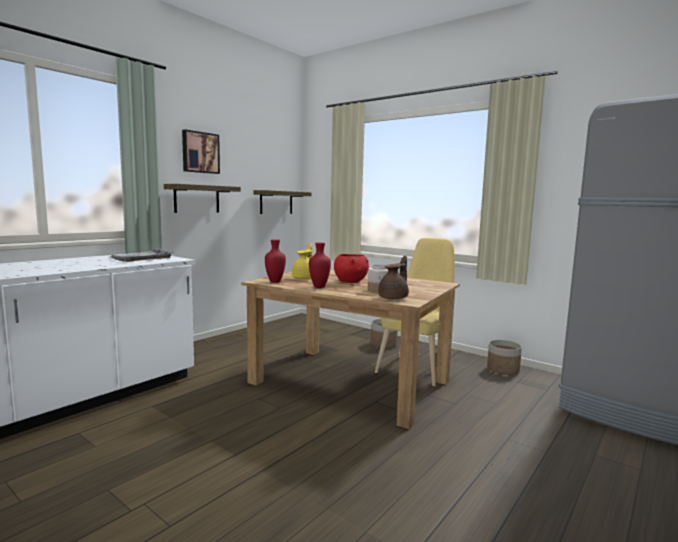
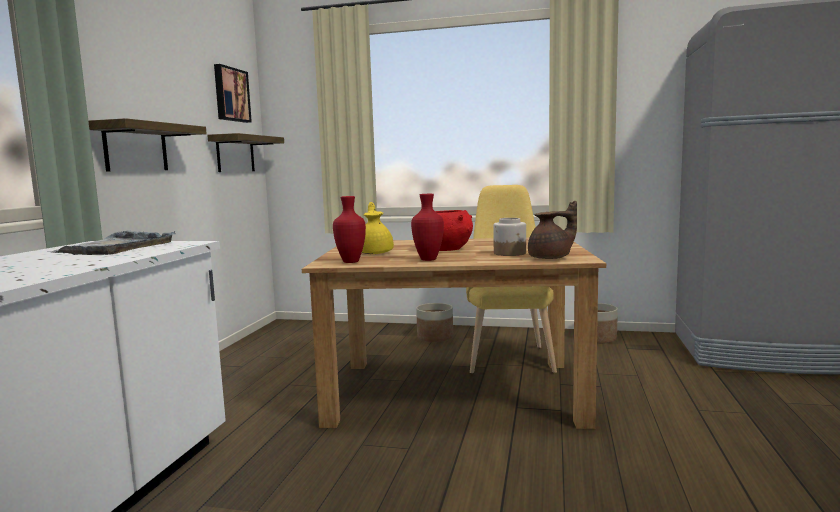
camera: 25 degrees left, 0 degrees up
(200, 152) = (133, 69): picture -> picture (230, 94)
(394, 298) = (551, 258): brown teapot -> brown teapot turned 60 degrees clockwise

